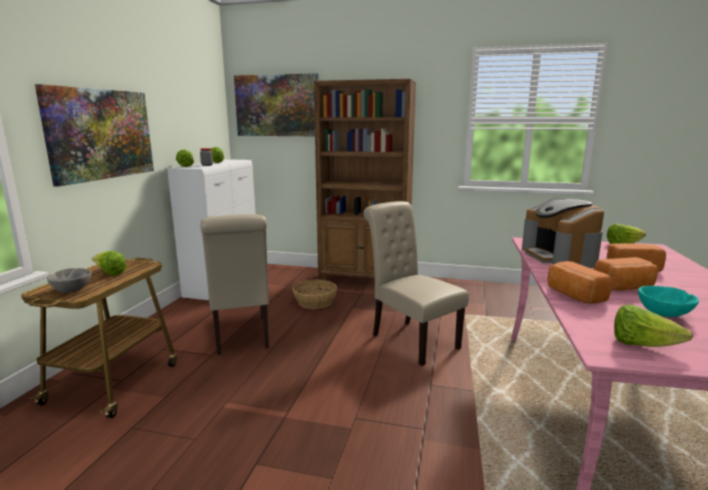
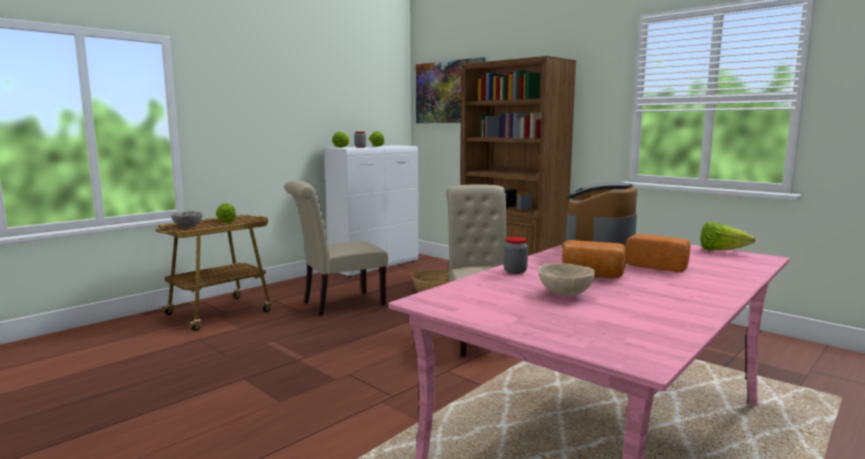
camera: 30 degrees right, 5 degrees down
(101, 134) = (259, 114): picture -> none
(241, 337) = (338, 304): beige chair -> beige chair turned 45 degrees clockwise
(573, 295) = (515, 271): bread -> jar
(641, 345) = (471, 303): lettuce -> none
(664, 314) = (566, 294): turquoise bowl -> beige bowl

